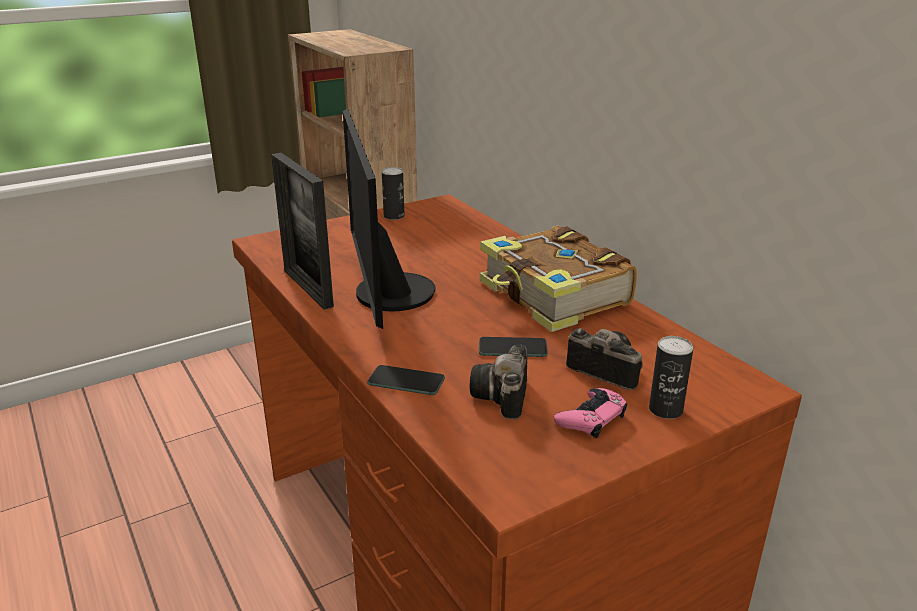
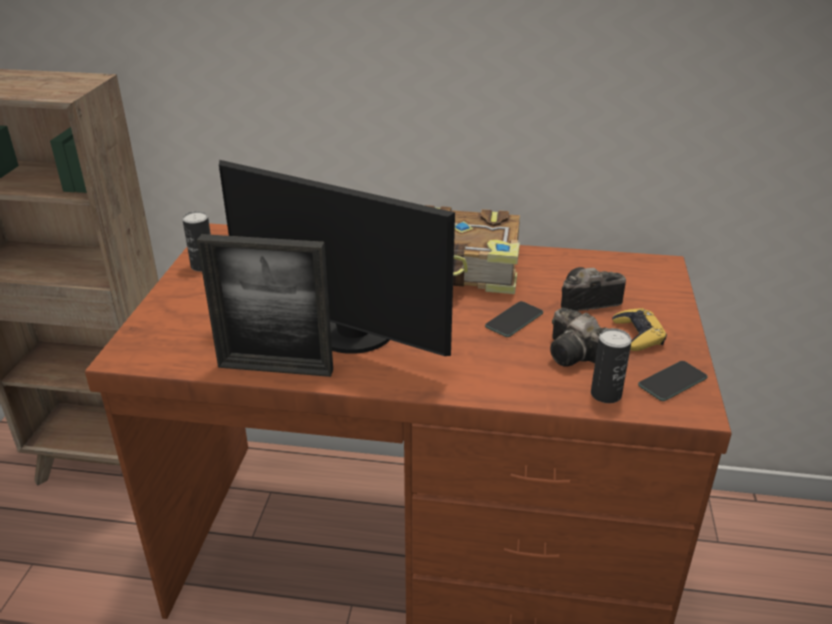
camera: 50 degrees left, 5 degrees up
(406, 381) = (505, 386): phone -> phone (672, 382)
(591, 418) = (638, 335): pink game controller -> yellow game controller
(665, 409) = (655, 305): can -> can (606, 394)

